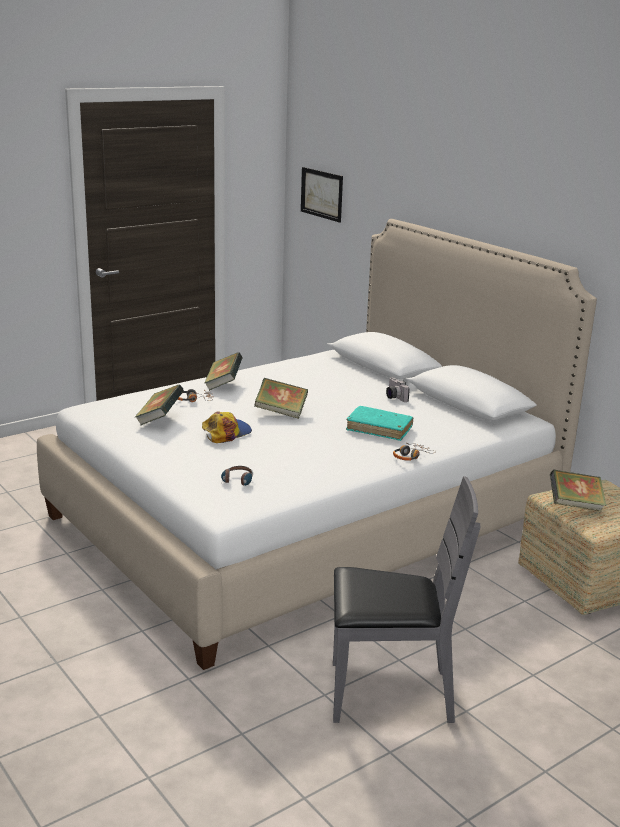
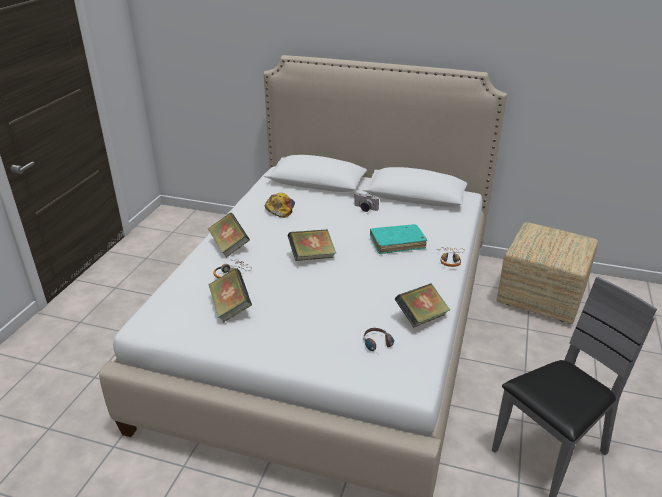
camera: 35 degrees left, 10 degrees up
(226, 433) = (301, 297): cap -> cap (280, 208)
(321, 194) = (184, 41): picture -> none
(575, 505) = (544, 251): book -> book (421, 317)

